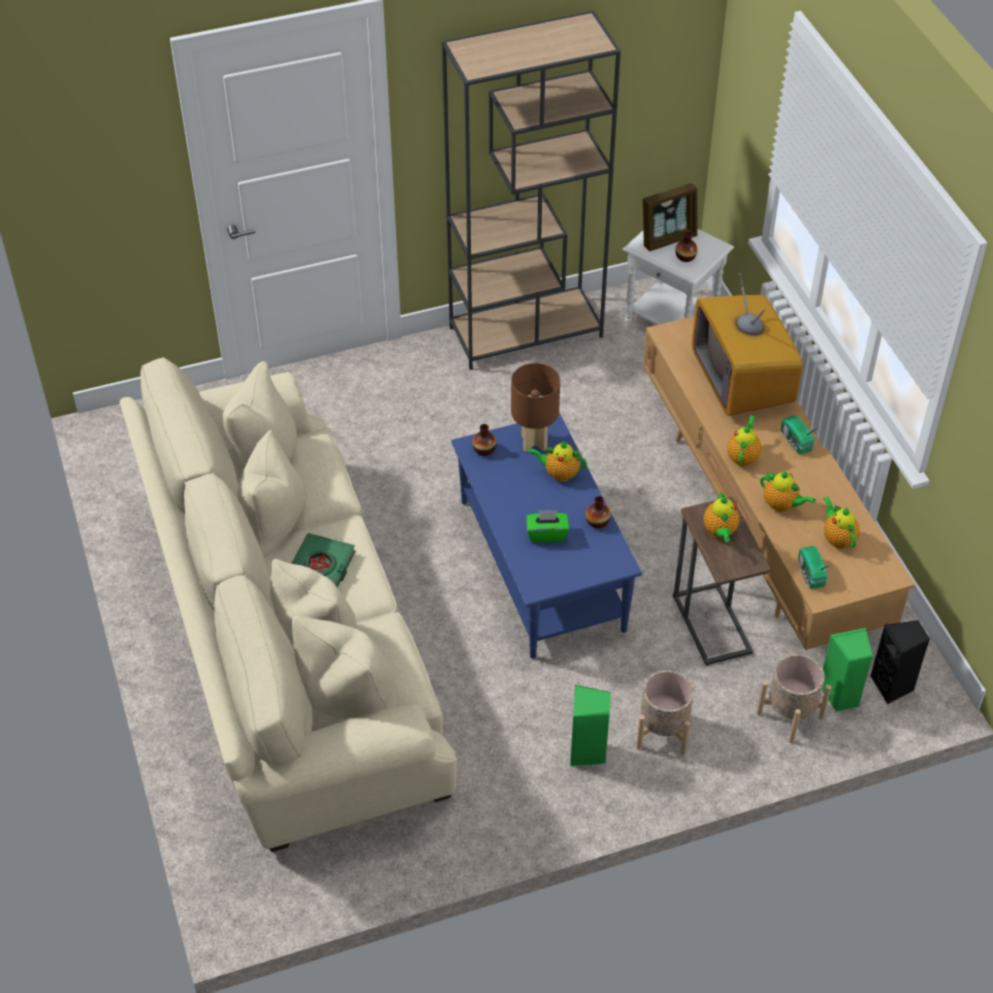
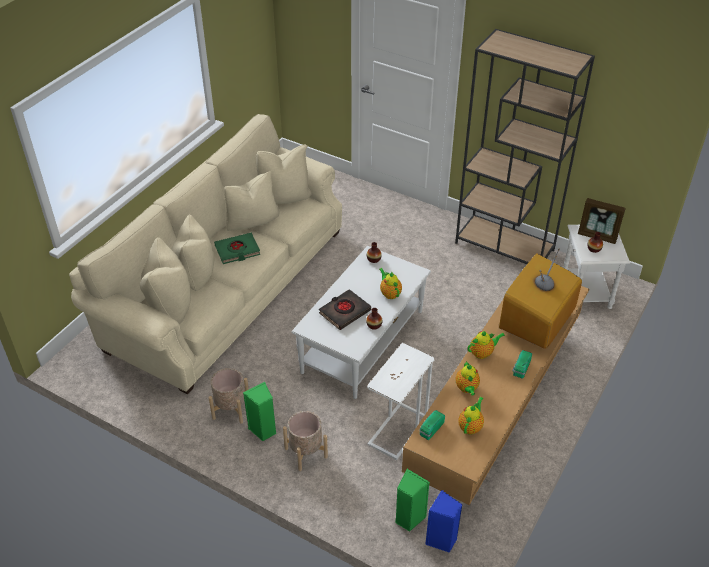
camera: 50 degrees right, 5 degrees down
(534, 442) = (399, 273): brown table lamp -> none
(541, 564) = (363, 341): blue coffee table -> white coffee table
(547, 534) = (344, 312): green tissue box -> black book
(711, 624) = (398, 430): brown side table -> white side table
(720, 532) = (403, 367): teapot -> none
(790, 714) = (371, 502): beige planter -> beige planter (231, 409)
(893, 686) = (441, 540): black speaker -> blue speaker

